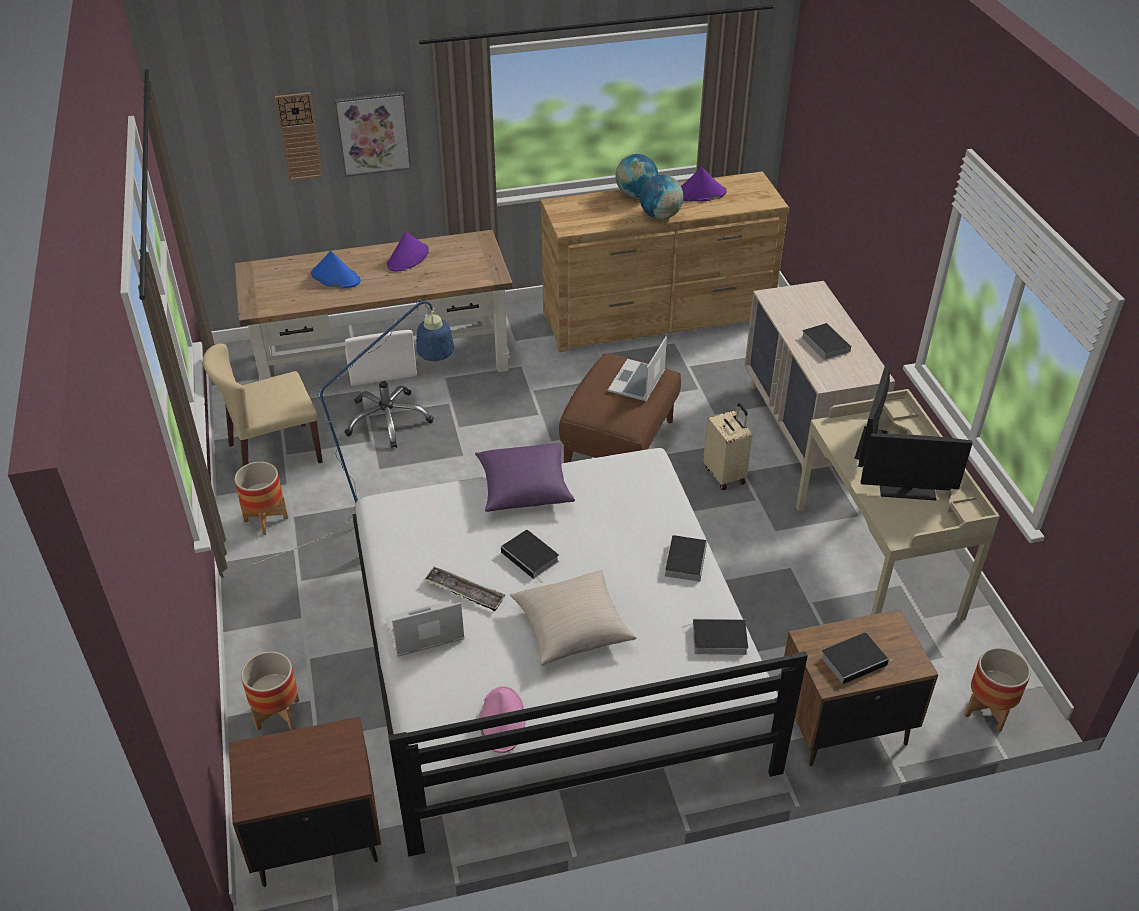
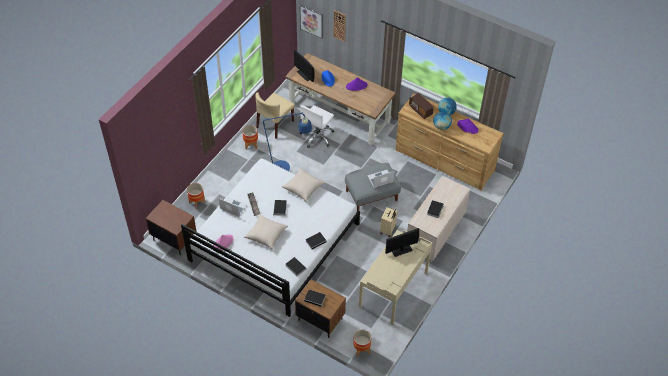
camera: 45 degrees right, 10 degrees up
(274, 454) = (275, 124): beige chair -> beige chair turned 75 degrees counterclockwise
(373, 133) = (364, 38): picture -> picture (312, 20)
(524, 488) = (303, 188): purple pillow -> beige pillow
(590, 214) = (420, 110): none -> radio
(618, 443) = (371, 195): brown ottoman -> grey ottoman
(907, 490) = (390, 270): monitor -> monitor (304, 74)

